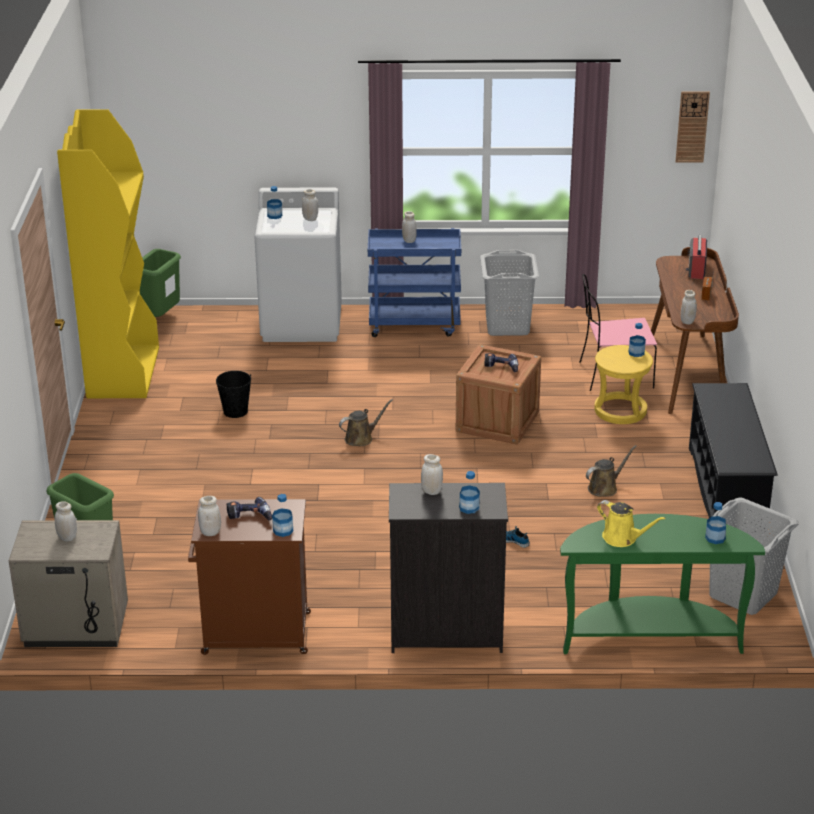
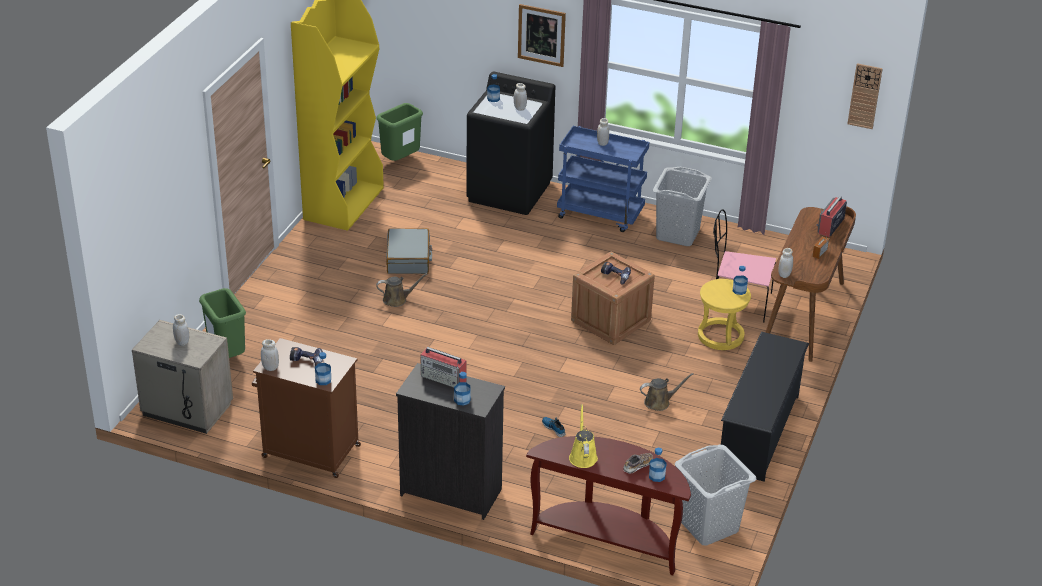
camera: 20 degrees right, 5 degrees up
(235, 411) = (408, 259): black bucket -> grey suitcase
(302, 323) = (510, 192): white washing machine -> black washing machine
(316, 132) = (541, 35): none -> picture
(361, 438) = (492, 307): brown watering can -> brown watering can (397, 299)
(431, 491) = (444, 378): white jar -> radio
(622, 538) = (582, 456): yellow watering can -> yellow watering can turned 150 degrees counterclockwise
(650, 637) = (608, 540): green console table -> brown console table
(687, 533) = (637, 466): none -> shoe

